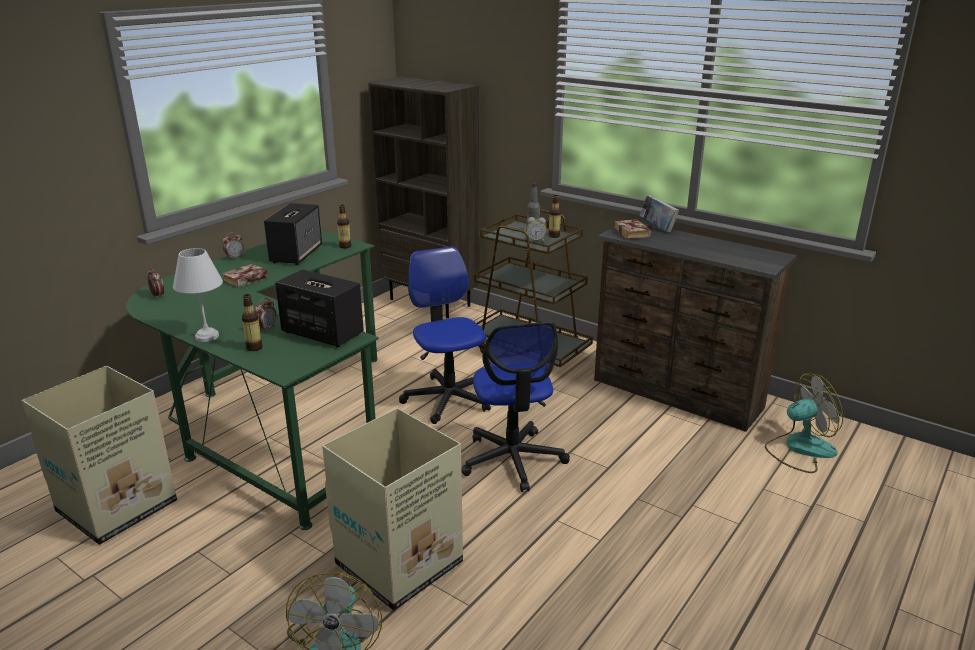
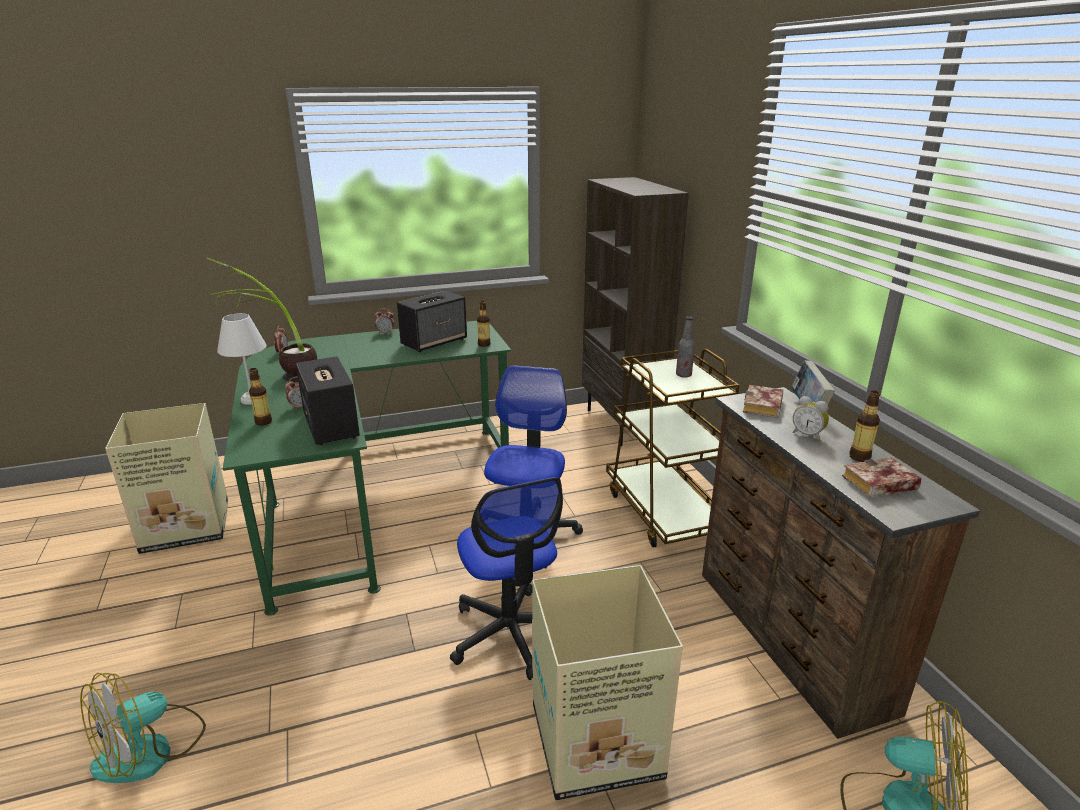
camera: 35 degrees right, 0 degrees up
(194, 313) = (279, 375): none -> potted plant
(245, 280) = (359, 356): book -> book (878, 485)
(401, 562) = (291, 694): cardboard box -> cardboard box (598, 742)
(512, 460) = (511, 633): office chair -> office chair turned 45 degrees counterclockwise
(536, 241) = (671, 386): alarm clock -> alarm clock (808, 435)
(554, 236) = (702, 385): bottle -> bottle (859, 457)

